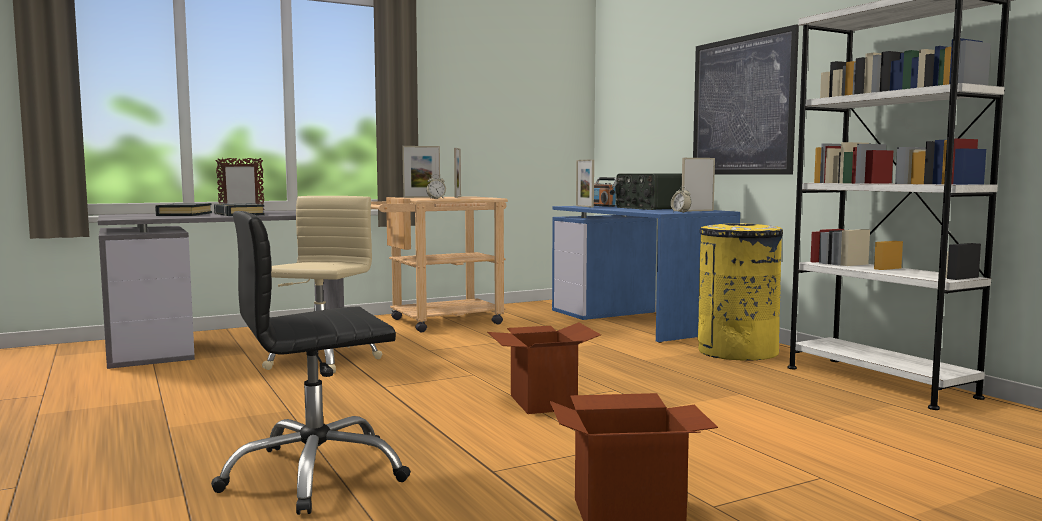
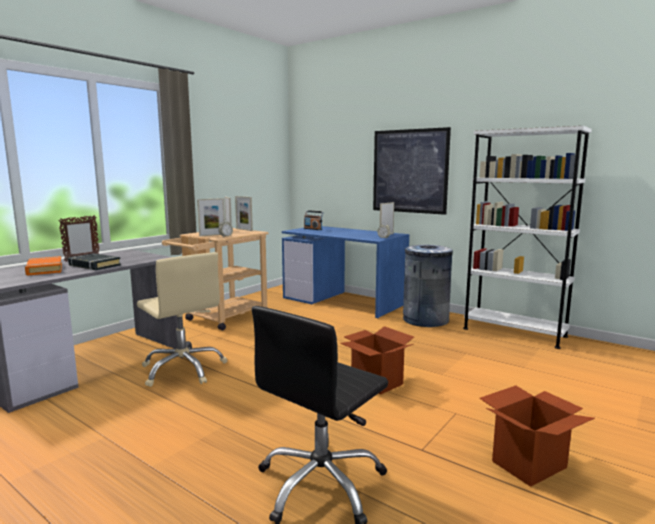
camera: 25 degrees left, 5 degrees up
(184, 214) = (44, 269): black book -> orange book
(321, 359) = (183, 369): beige office chair -> beige office chair turned 150 degrees clockwise
(584, 206) = (304, 231): picture frame -> picture frame (244, 229)
(649, 208) = (349, 231): radio -> none
(737, 352) = (425, 320): yellow trash can -> grey trash can

